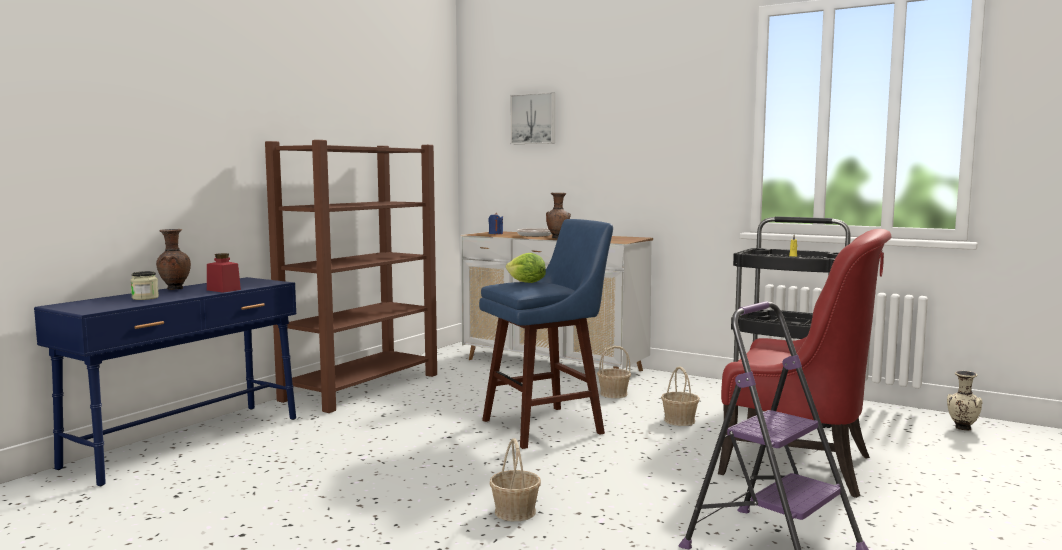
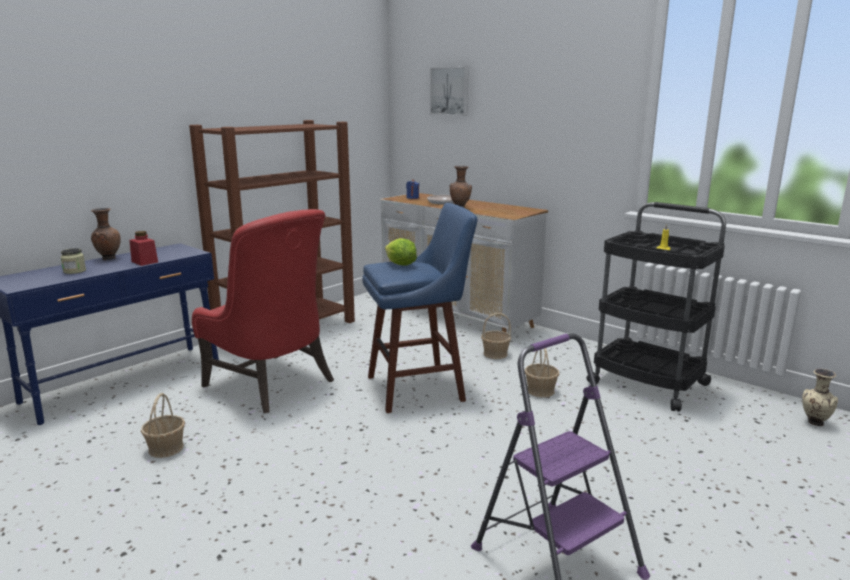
camera: 10 degrees right, 10 degrees up
(515, 511) = (346, 487): basket -> basket (166, 448)
(799, 464) = (629, 455): red chair -> red chair (271, 383)

